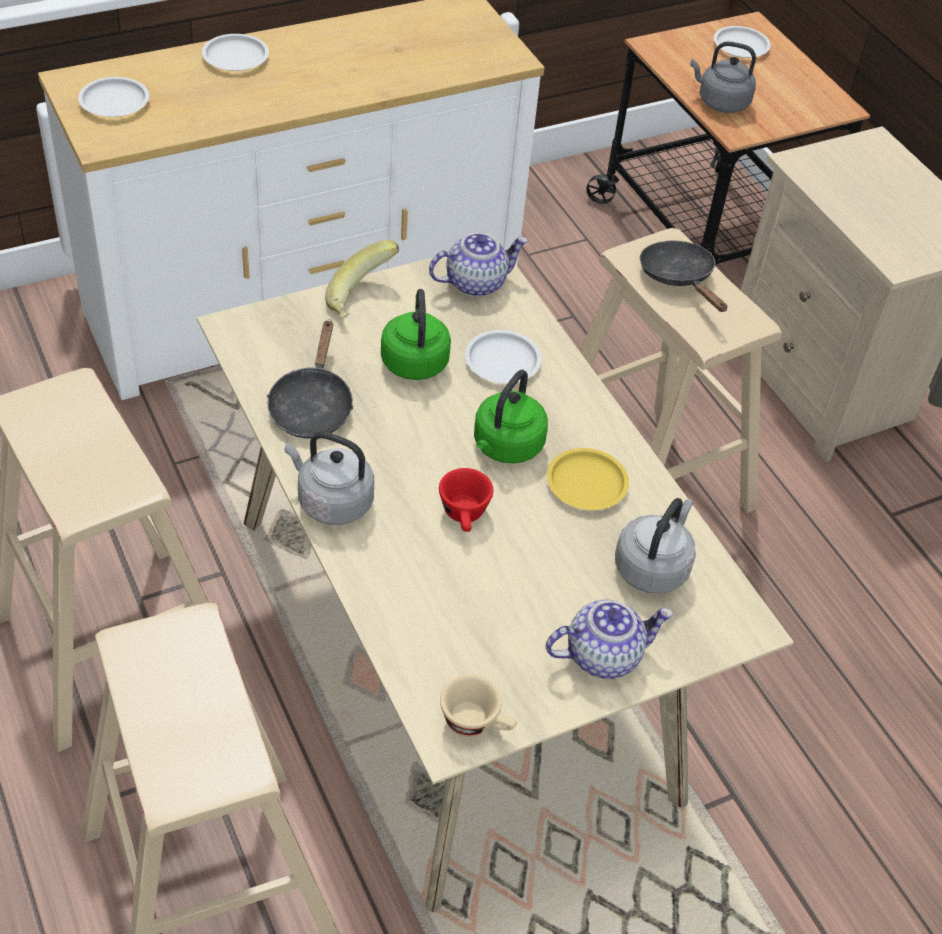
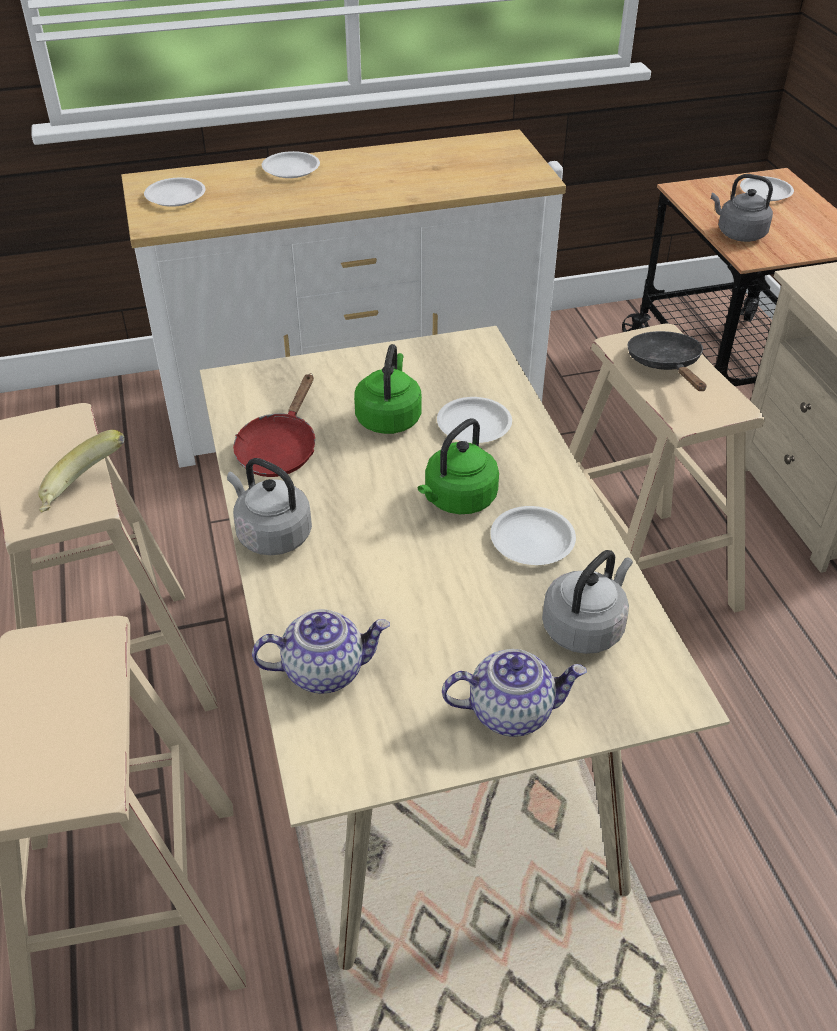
camera: 15 degrees right, 5 degrees down
(312, 405) = (279, 449): black frying pan -> red frying pan
(362, 299) = (355, 365): banana -> banana (85, 493)
(465, 516) = (399, 560): red cup -> none
(476, 282) = (466, 357): teapot -> teapot (324, 670)
(477, 723) = (355, 767): beige cup -> none
(587, 484) = (532, 541): yellow plate -> white plate

